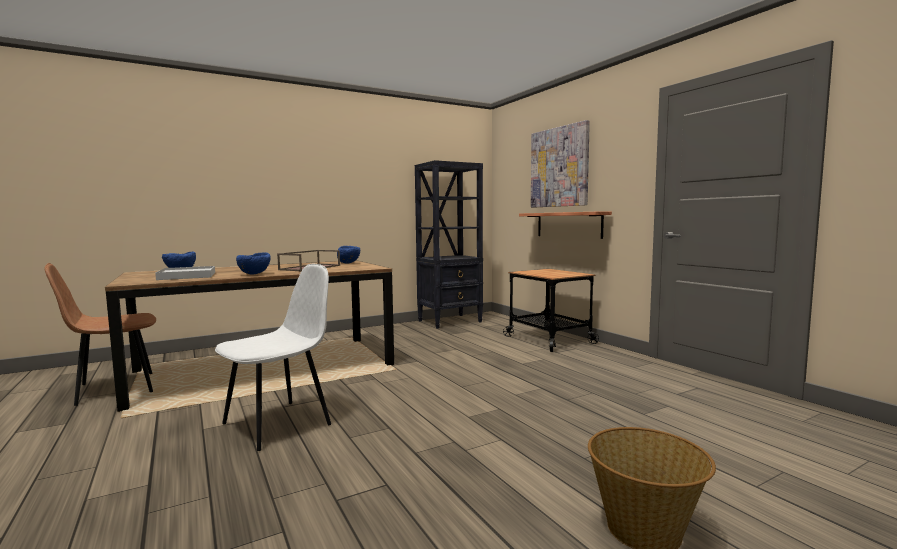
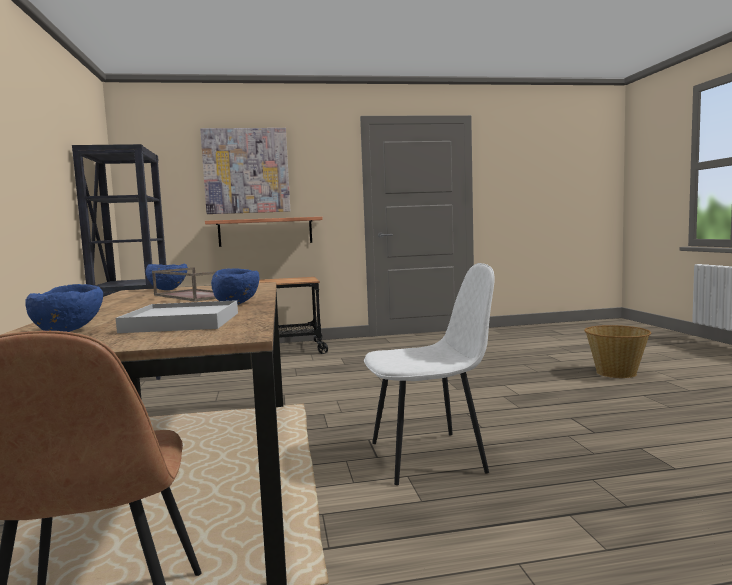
camera: 70 degrees left, 0 degrees up
(279, 423) = (430, 457): white chair -> white chair turned 105 degrees clockwise

